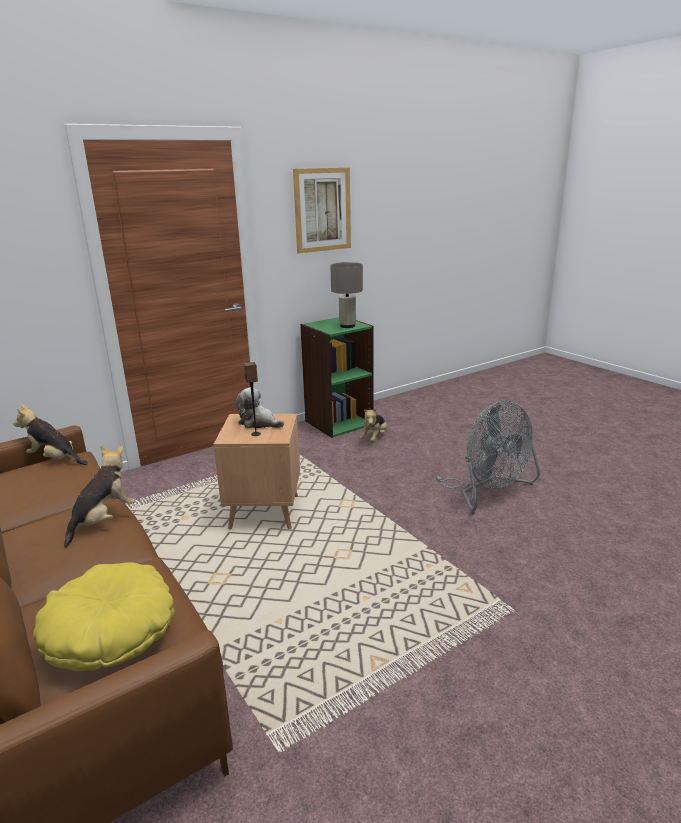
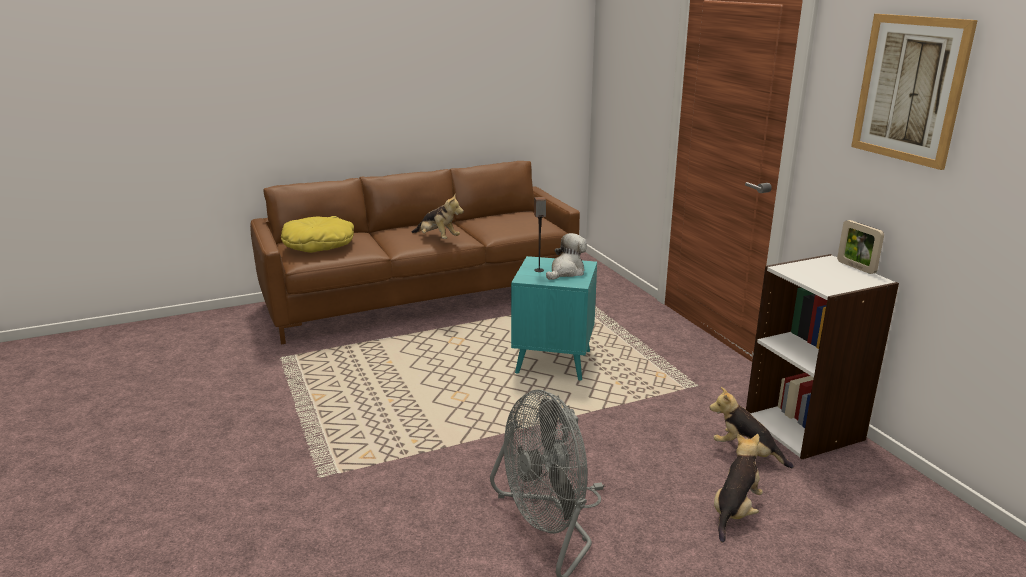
camera: 100 degrees right, 0 degrees up
(55, 459) = (545, 222): plush toy -> plush toy (735, 511)
(264, 512) = (553, 362): brown side table -> turquoise side table
(322, 320) = (856, 267): none -> picture frame
(338, 422) = (805, 427): green bookcase -> white bookcase
(347, 326) = (819, 279): grey table lamp -> none

